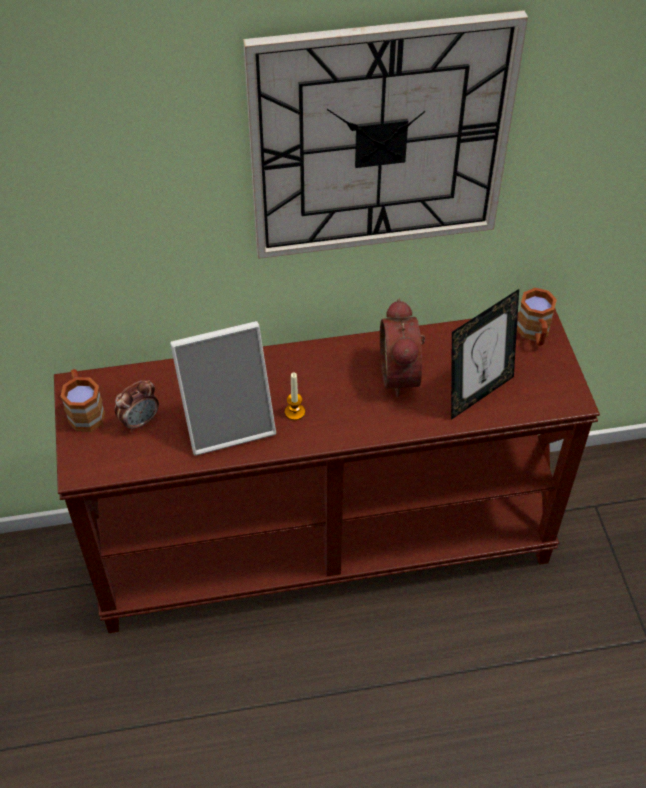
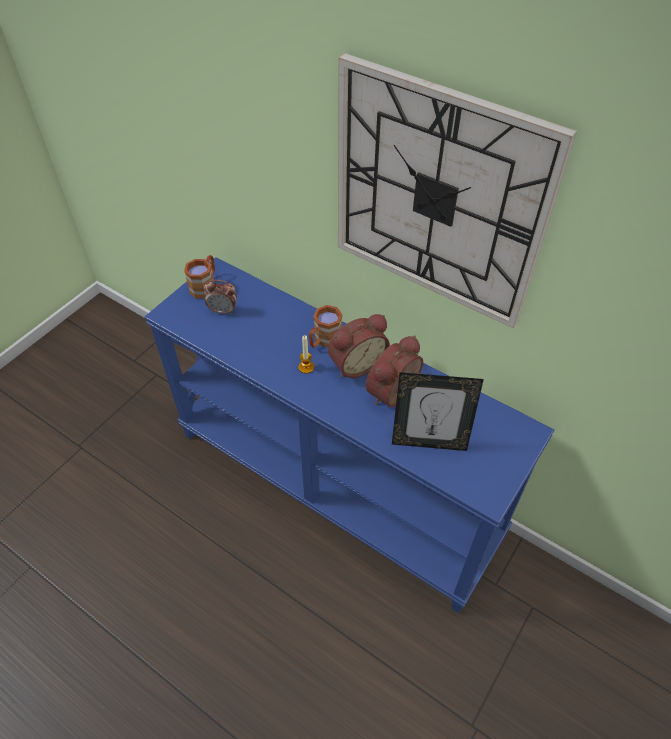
camera: 45 degrees right, 0 degrees up
(228, 422) = (265, 345): picture frame -> none
(323, 543) = (337, 483): brown console table -> blue console table
(335, 374) = (356, 363): none -> alarm clock
(534, 333) = (516, 435): brown mug -> brown mug (324, 340)

